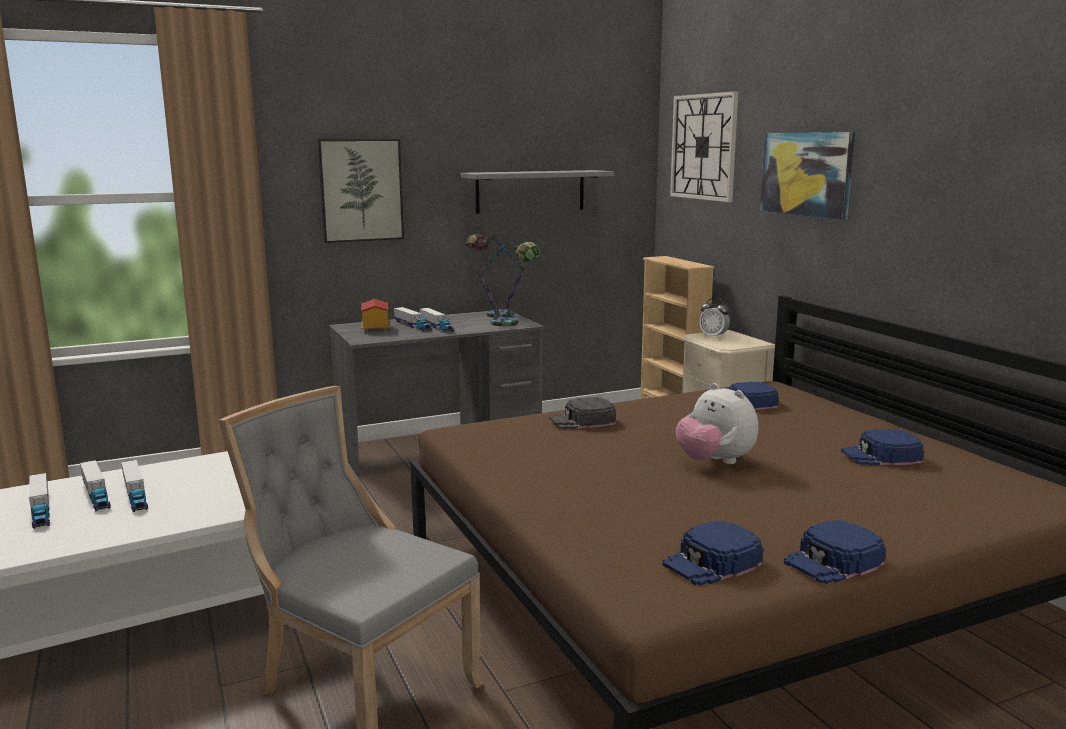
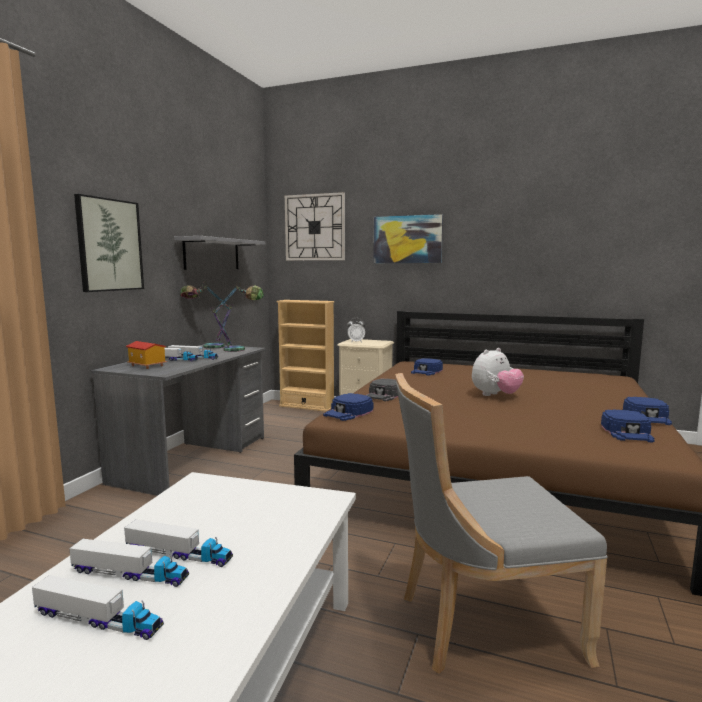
camera: 45 degrees left, 5 degrees down
(715, 462) = (495, 395): plush toy -> plush toy turned 45 degrees counterclockwise
(881, 456) = (536, 377): blue cap -> blue cap (348, 412)

